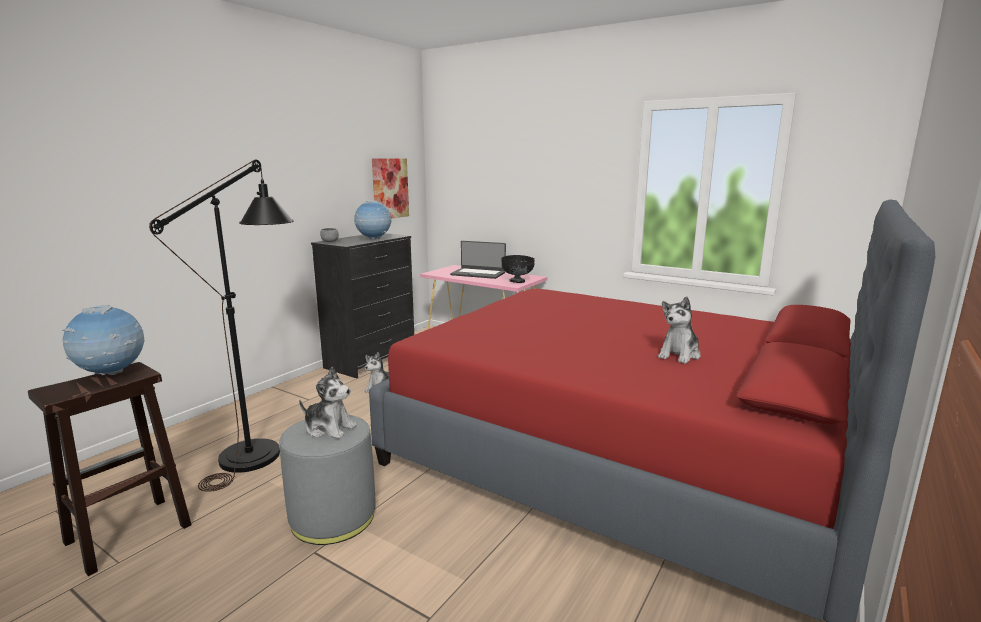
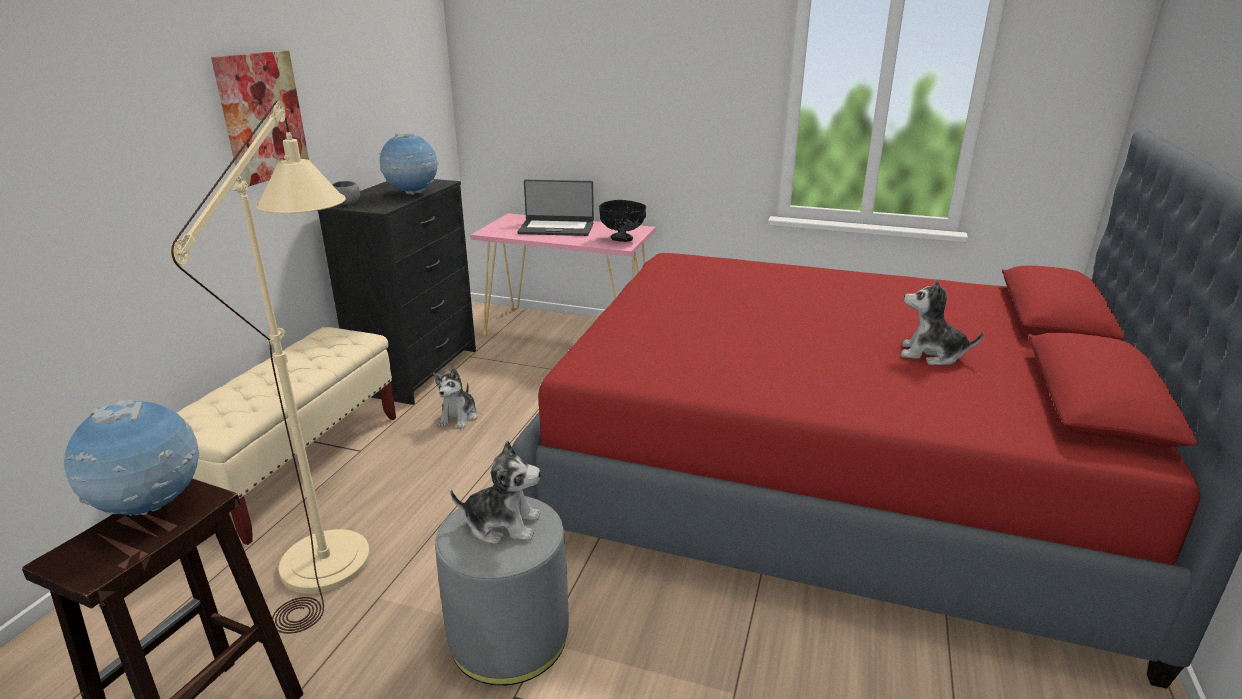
camera: 15 degrees left, 10 degrees up
(261, 448) = (335, 545): black floor lamp -> beige floor lamp
(267, 403) = (298, 466): none -> beige bench
(390, 188) = (409, 104): picture -> picture (262, 117)
(679, 355) = (931, 355): plush toy -> plush toy turned 90 degrees clockwise

